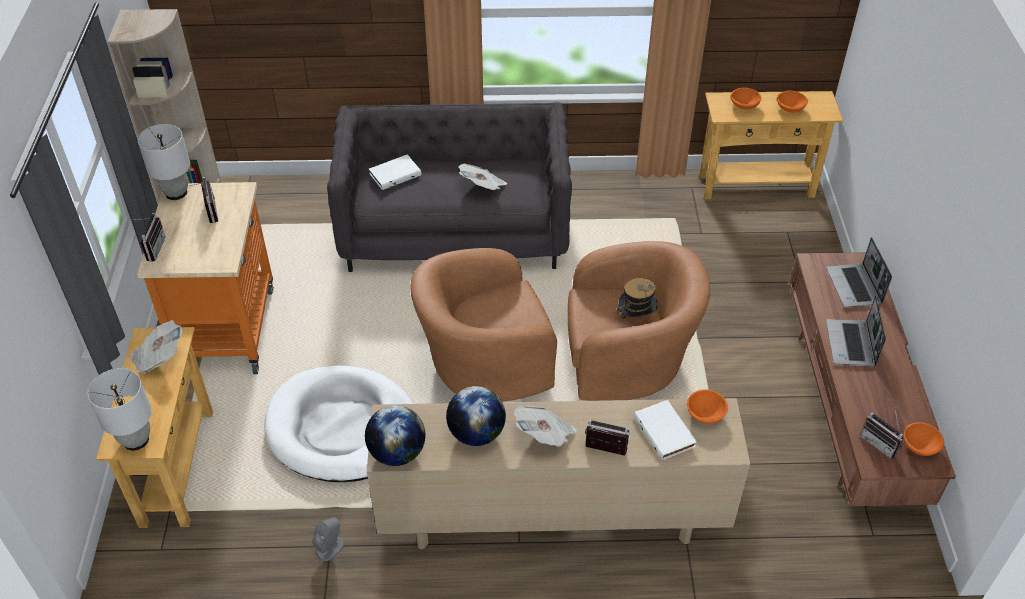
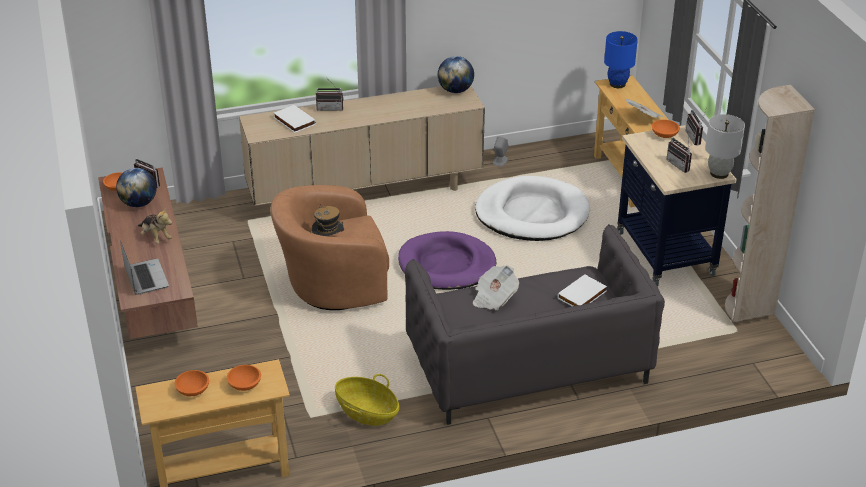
camera: 165 degrees right, 10 degrees down
(136, 440) = (617, 84): white table lamp -> blue table lamp
(227, 329) = (666, 254): orange cart -> blue cart
(476, 433) = (412, 104): globe -> globe (139, 203)
(485, 366) = (446, 265): brown armchair -> purple dog bed
(545, 435) = (369, 109): newspaper -> none
(621, 213) = (367, 412): none -> basket
(704, 413) = (269, 133): orange bowl -> orange bowl (665, 135)
(851, 344) = (155, 237): laptop -> plush toy

